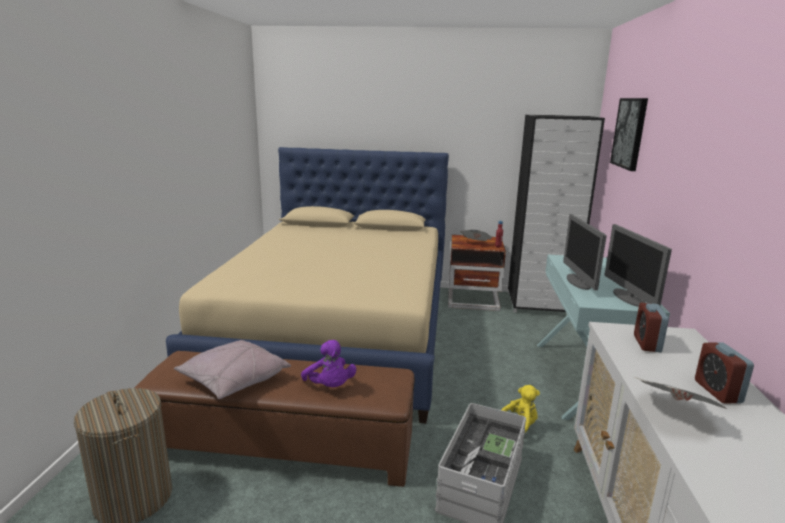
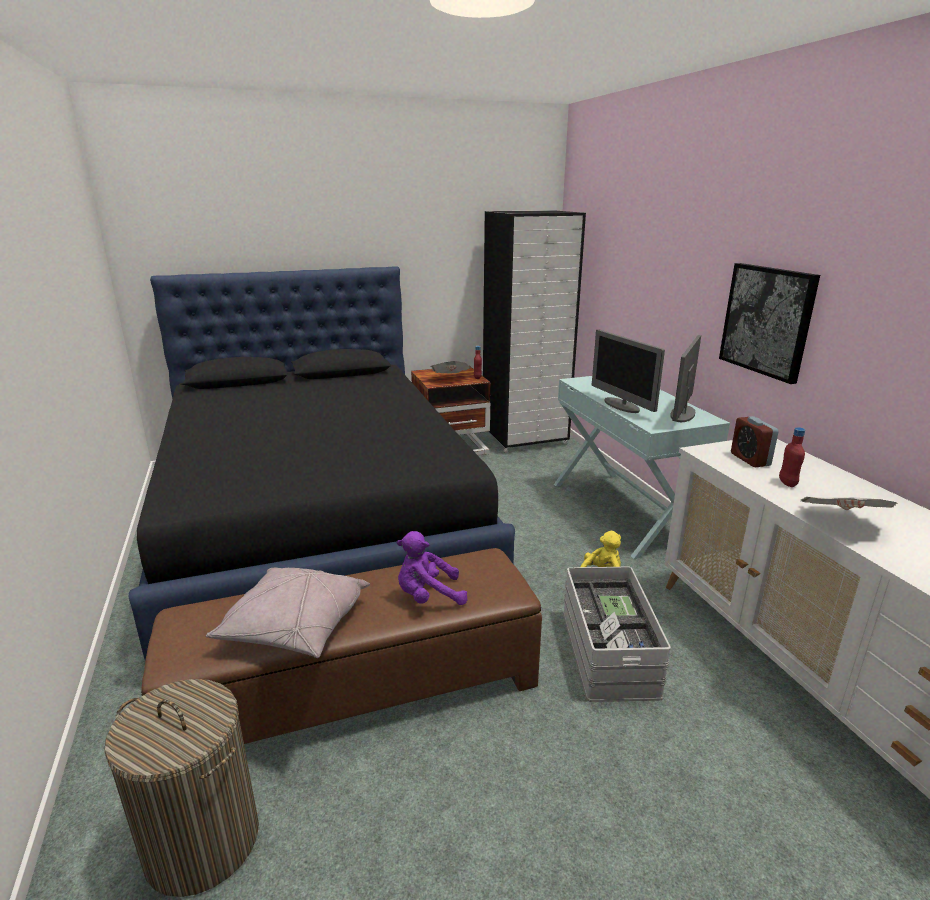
camera: 25 degrees left, 5 degrees up
(330, 387) = (428, 596): purple plush toy -> purple plush toy turned 135 degrees clockwise
(338, 331) = (318, 523): beige bed -> black bed
(629, 298) = (682, 414): monitor -> monitor turned 60 degrees clockwise
(630, 133) = (624, 229): picture -> picture (767, 320)
(660, 369) = (787, 483): none -> red bottle
(717, 391) = (847, 493): alarm clock -> none

